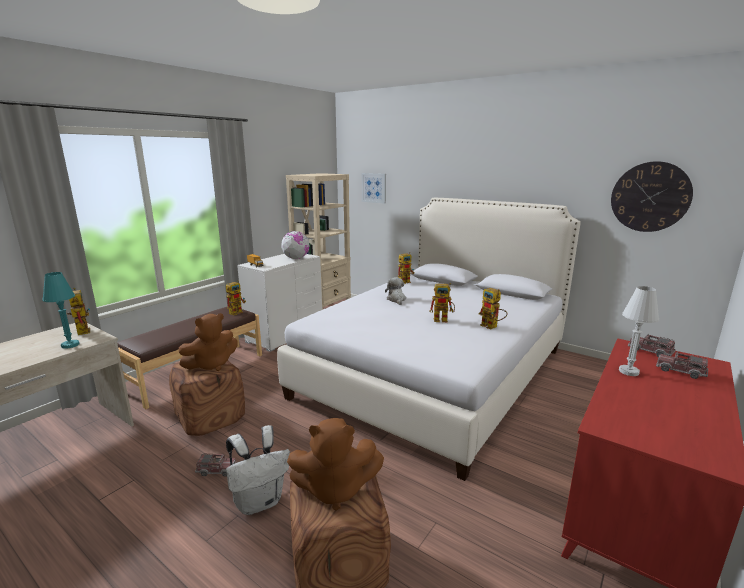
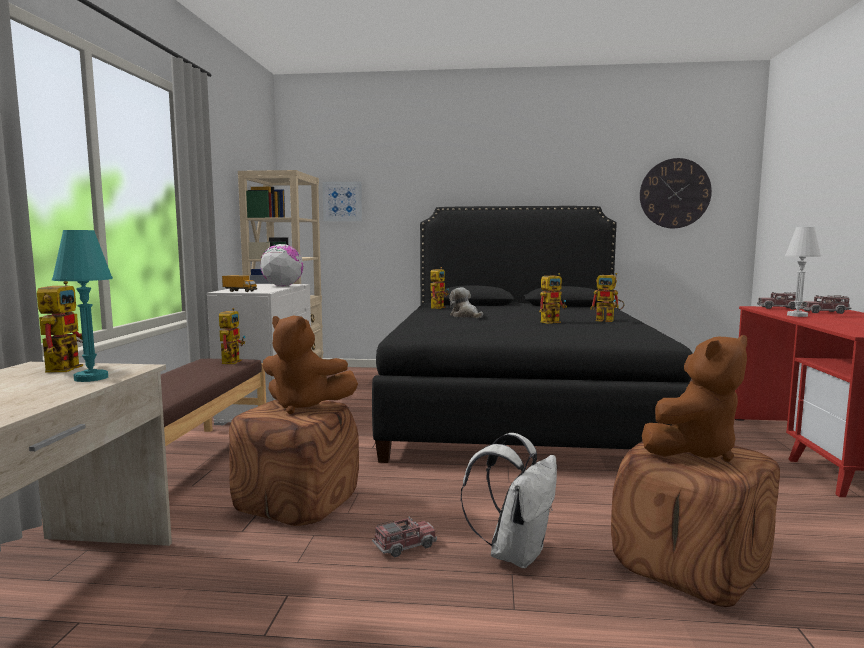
camera: 30 degrees left, 10 degrees down
(81, 330) = (65, 367): toy robot -> toy robot turned 60 degrees clockwise
(211, 364) = (304, 406): brown plush toy -> brown plush toy turned 90 degrees clockwise
(435, 372) = (518, 407): white bed -> black bed

